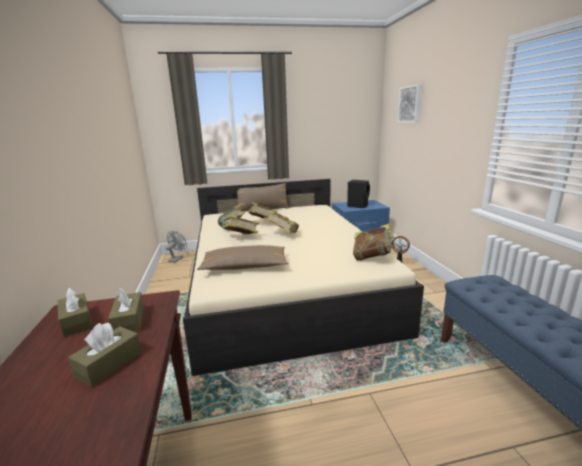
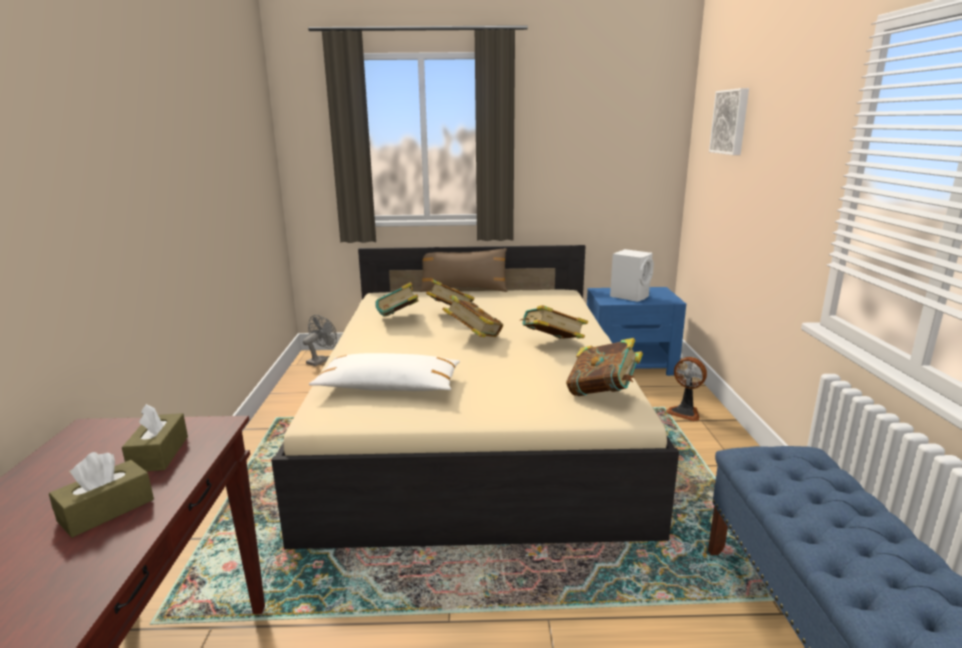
camera: 10 degrees right, 0 degrees up
(77, 322) = (93, 446): brown tissue box -> none
(240, 238) = (404, 338): book -> book (552, 345)
(245, 266) = (389, 387): brown pillow -> white pillow
(358, 205) = (630, 296): black speaker -> white speaker

